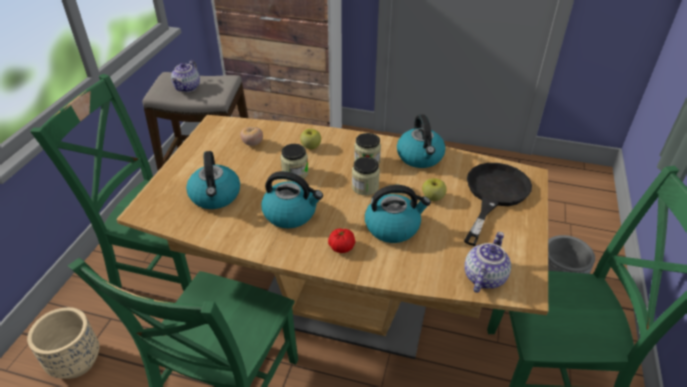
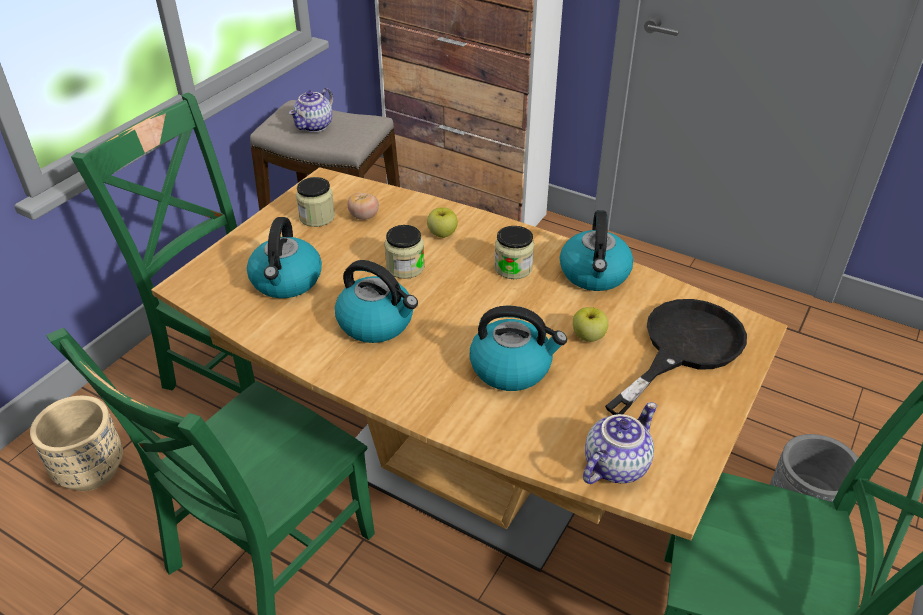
camera: 15 degrees right, 0 degrees up
(341, 247) = (427, 382): tomato -> none
(365, 187) = (495, 303): jar -> jar (317, 217)

